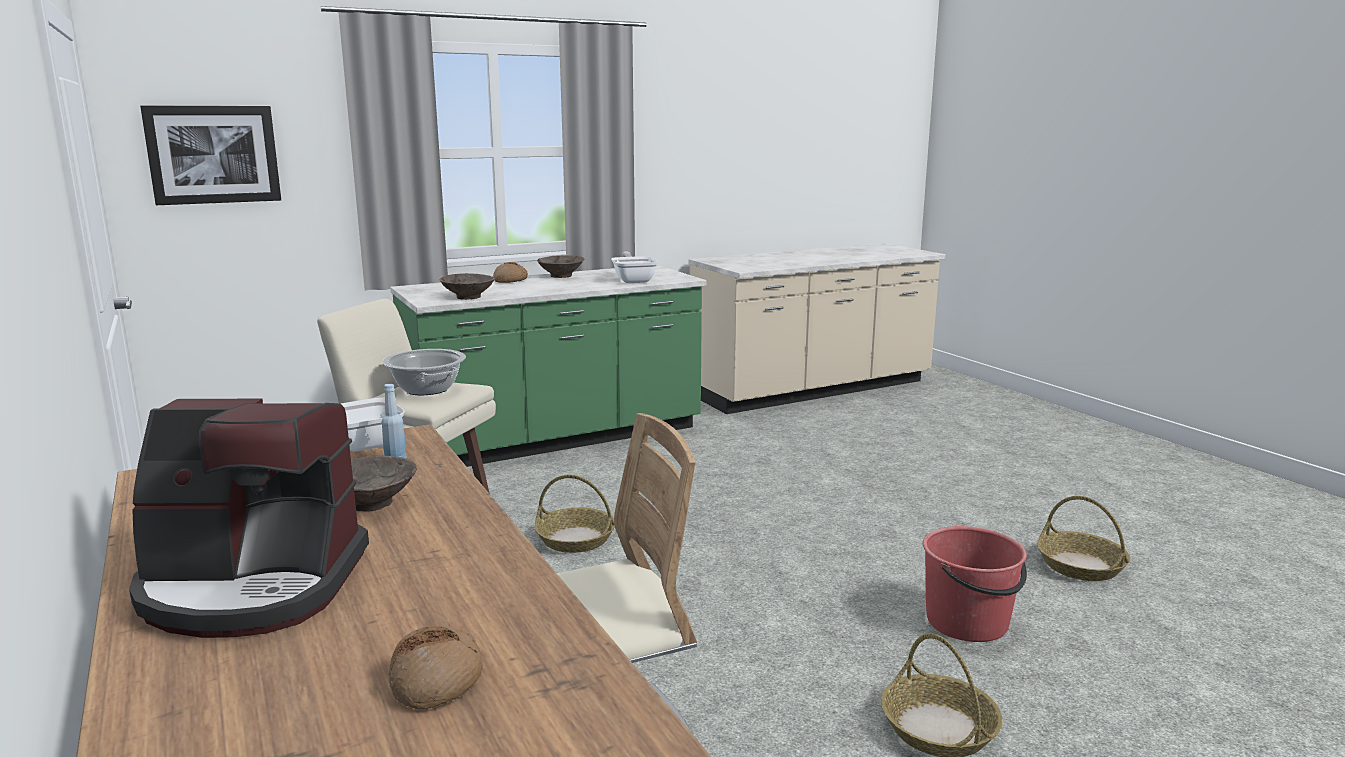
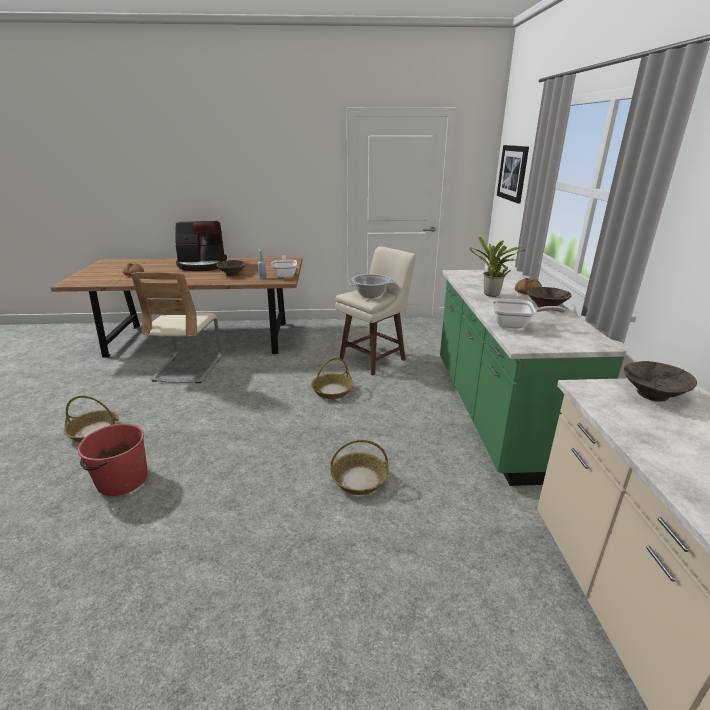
camera: 115 degrees right, 10 degrees up
(253, 586) = (202, 265): coffee machine -> coffee machine turned 120 degrees counterclockwise
(467, 297) = (464, 279): brown bowl -> brown bowl (652, 394)
(538, 288) = (491, 295): none -> potted plant
(1081, 566) = (80, 586): basket -> basket (358, 480)

